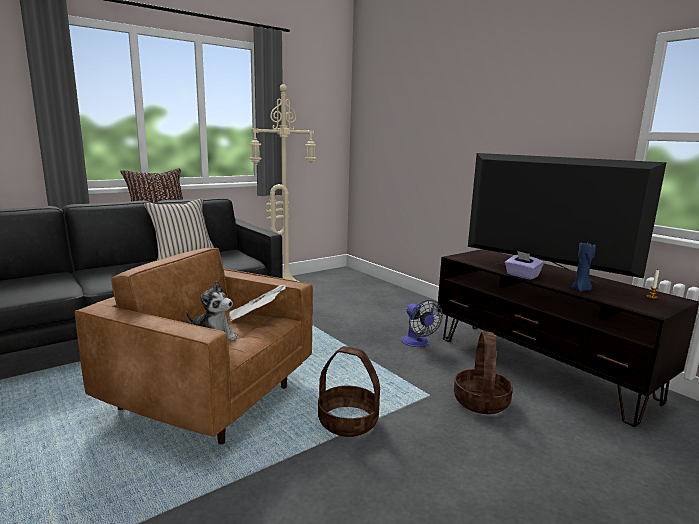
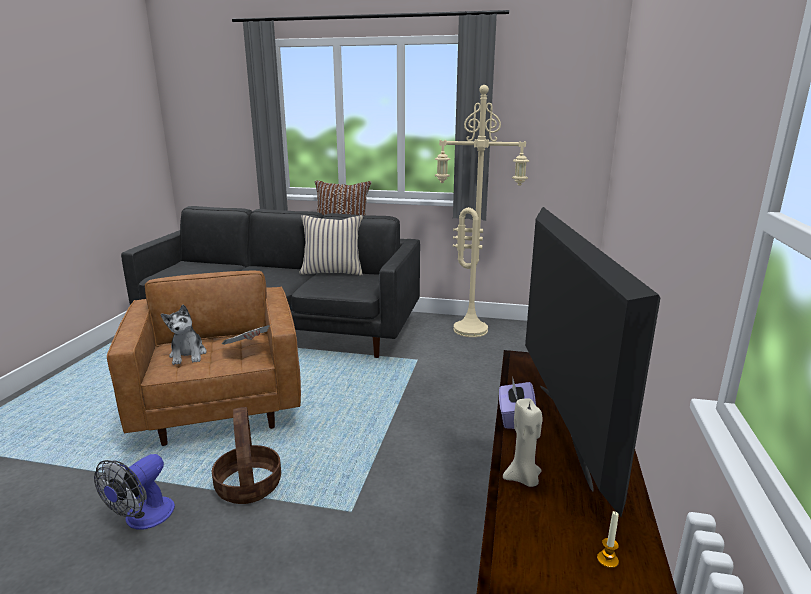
camera: 50 degrees right, 5 degrees up
(418, 343) = (465, 453): fan -> fan (143, 519)
(480, 401) = (382, 554): basket -> none
(580, 290) = (523, 479): blue candle -> beige candle

